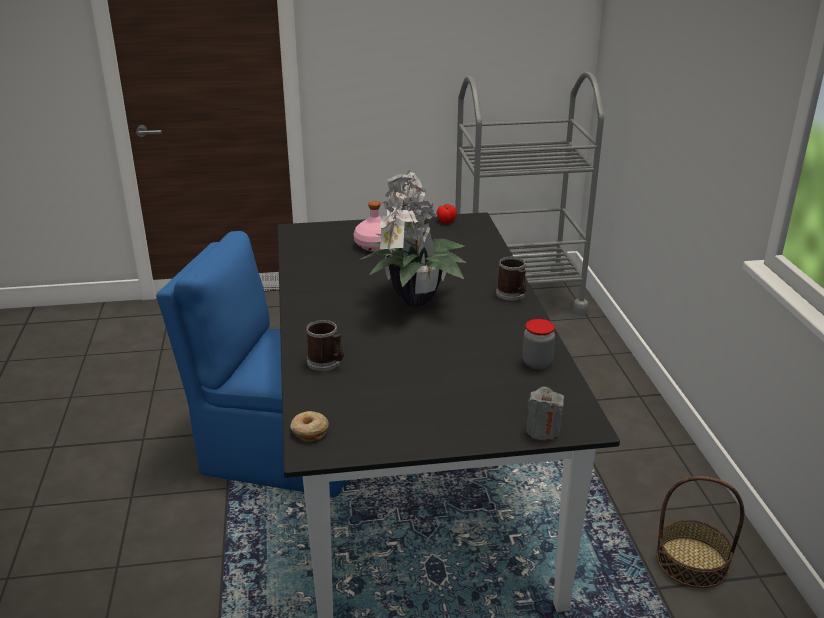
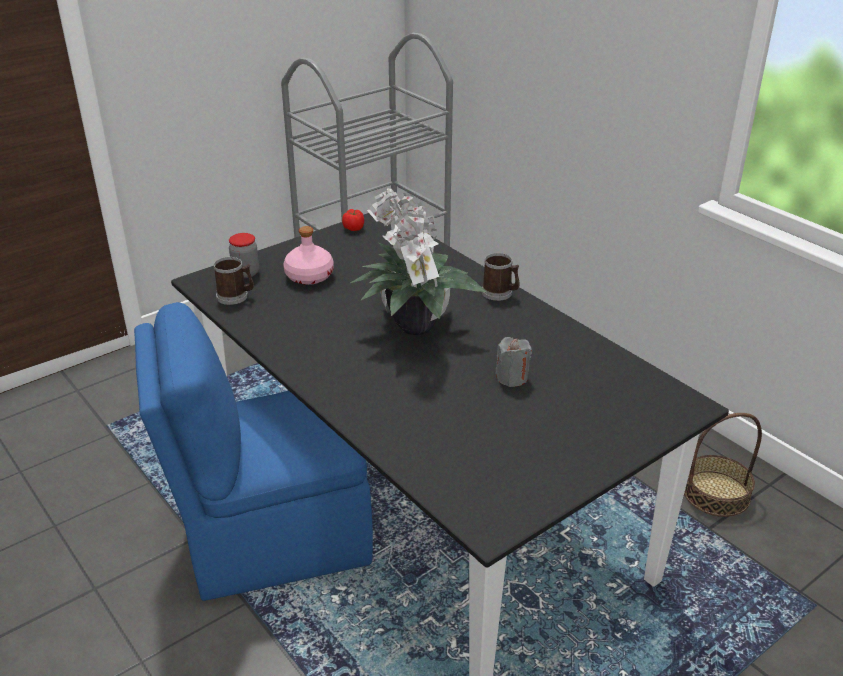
camera: 30 degrees left, 5 degrees up
(309, 431) = (465, 508): donut -> none
(326, 363) = (402, 427): mug -> mug (236, 296)
(537, 363) = (592, 358): jar -> jar (246, 273)
(543, 430) = (664, 424): grey candle -> grey candle (512, 377)

